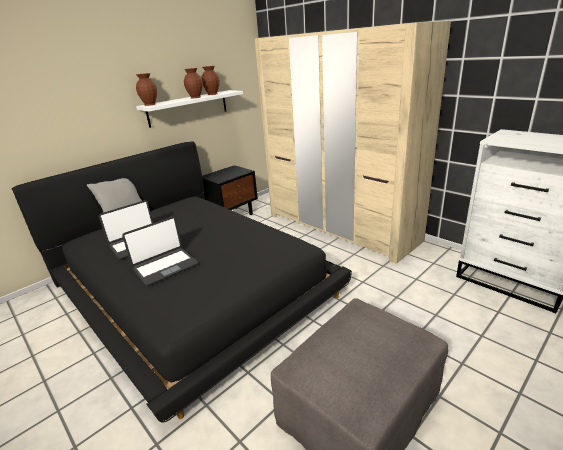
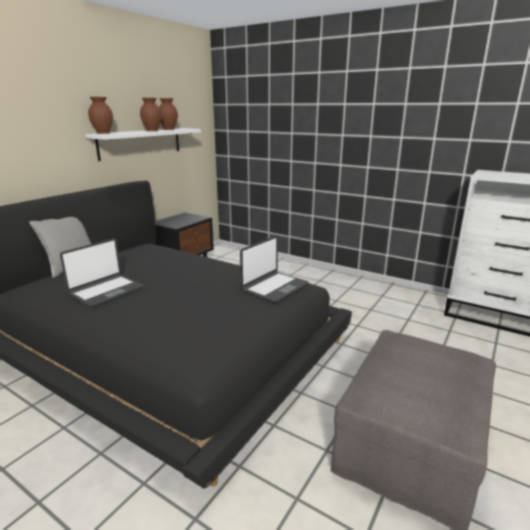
camera: 15 degrees left, 5 degrees down
(165, 267) = (156, 311): laptop -> laptop (274, 287)
(340, 227) = (310, 276): beige wardrobe -> none

